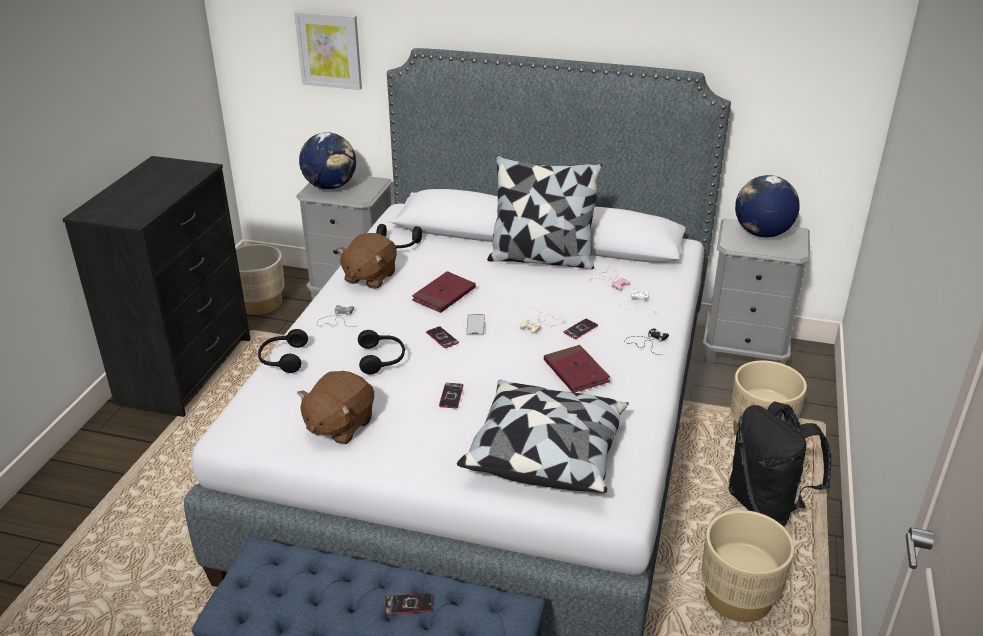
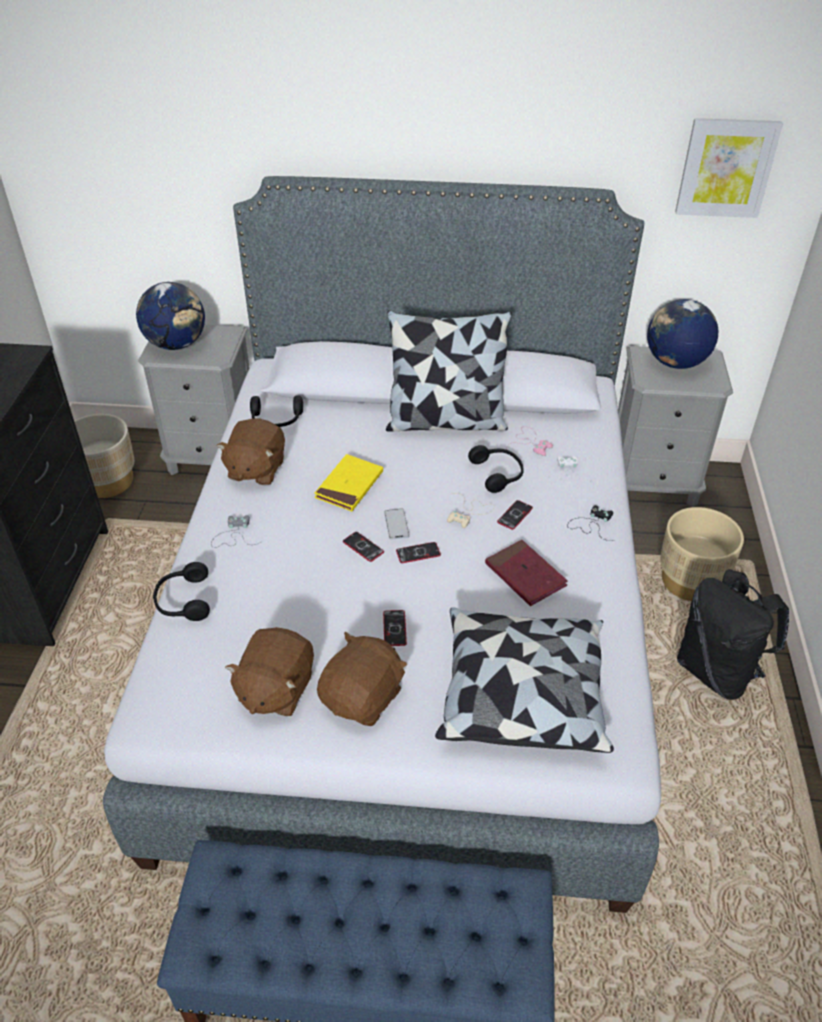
camera: 10 degrees left, 10 degrees up
(329, 50) = (156, 181): picture -> picture (726, 168)
(382, 359) = (302, 587): black headphones -> black headphones (498, 474)
(408, 604) = (405, 909): phone -> phone (418, 553)
(410, 440) = (363, 698): none -> brown plush toy
(444, 295) = (349, 485): red book -> yellow book
(738, 596) = (713, 787): beige planter -> none

